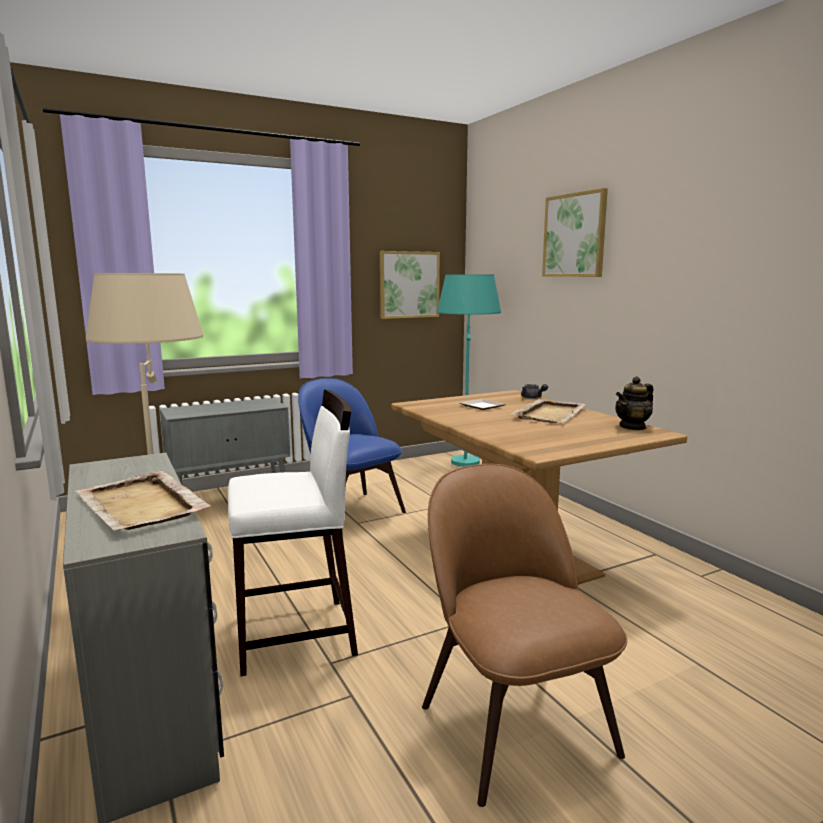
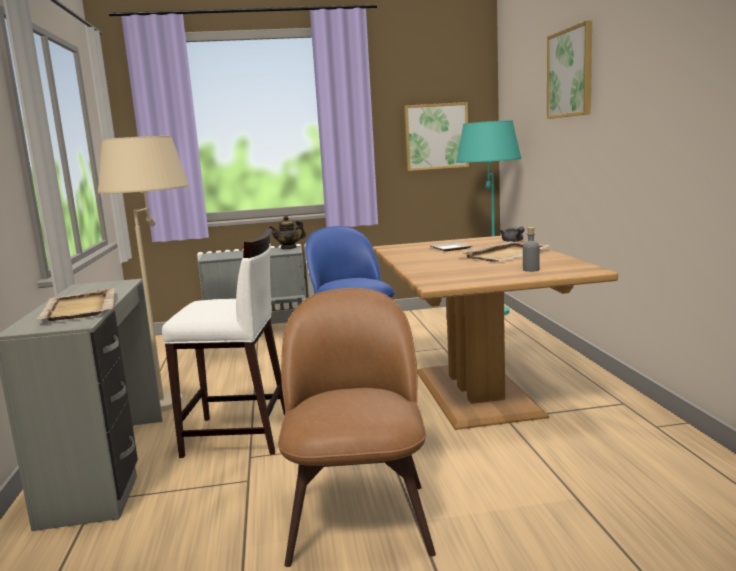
camera: 20 degrees right, 0 degrees up
(604, 433) = (531, 270): none -> grey bottle
(633, 427) = (570, 265): teapot -> teapot (288, 248)

